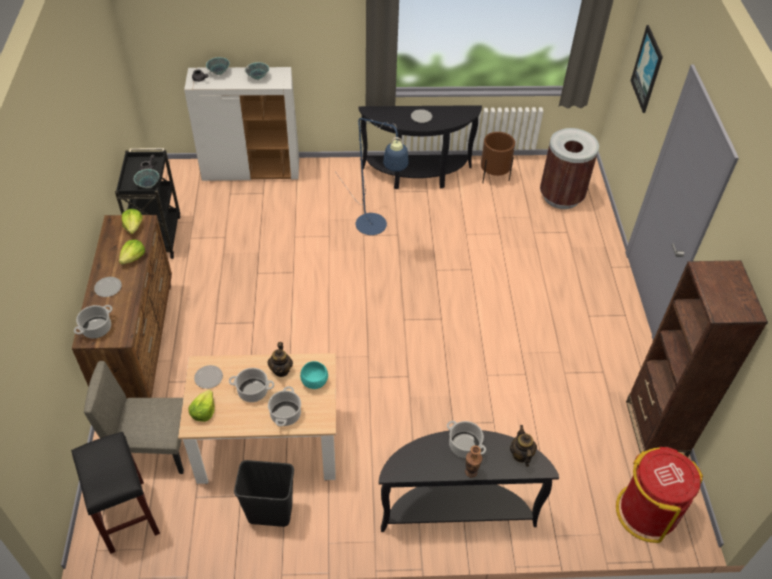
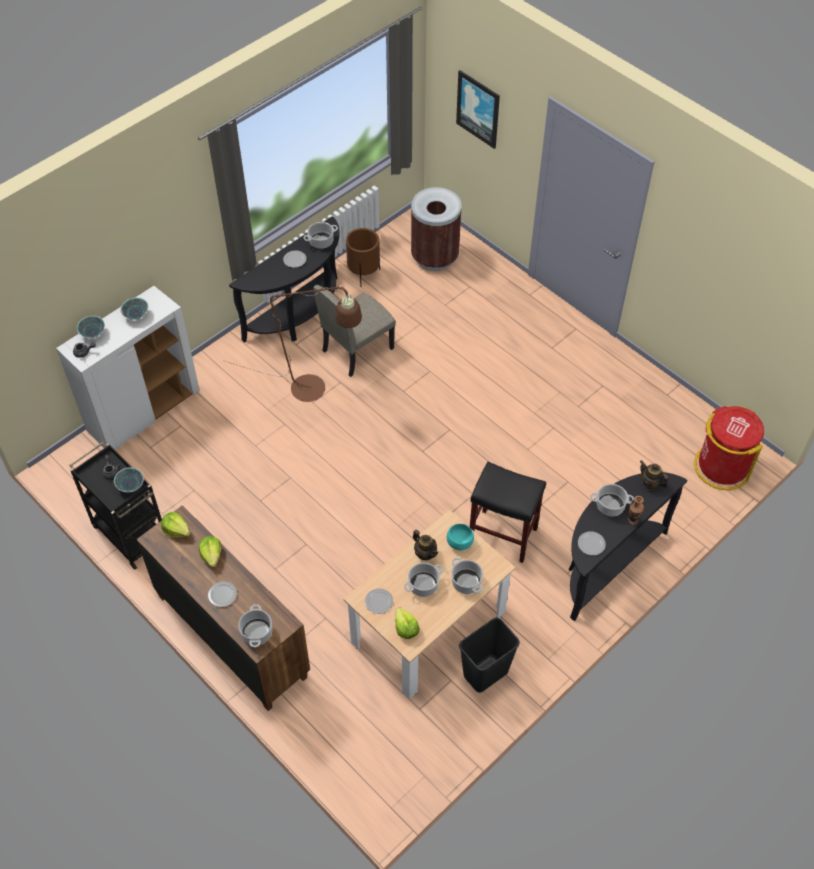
camera: 40 degrees left, 5 degrees up
(126, 515) = (383, 765): black stool -> black stool (501, 535)
(154, 449) = (346, 702): beige chair -> beige chair (357, 349)
(375, 229) = (316, 390): blue floor lamp -> brown floor lamp
(414, 463) = (592, 544): none -> plate
(453, 116) = (321, 242): none -> cooking pot
(655, 428) = (674, 403): brown bookcase -> none

